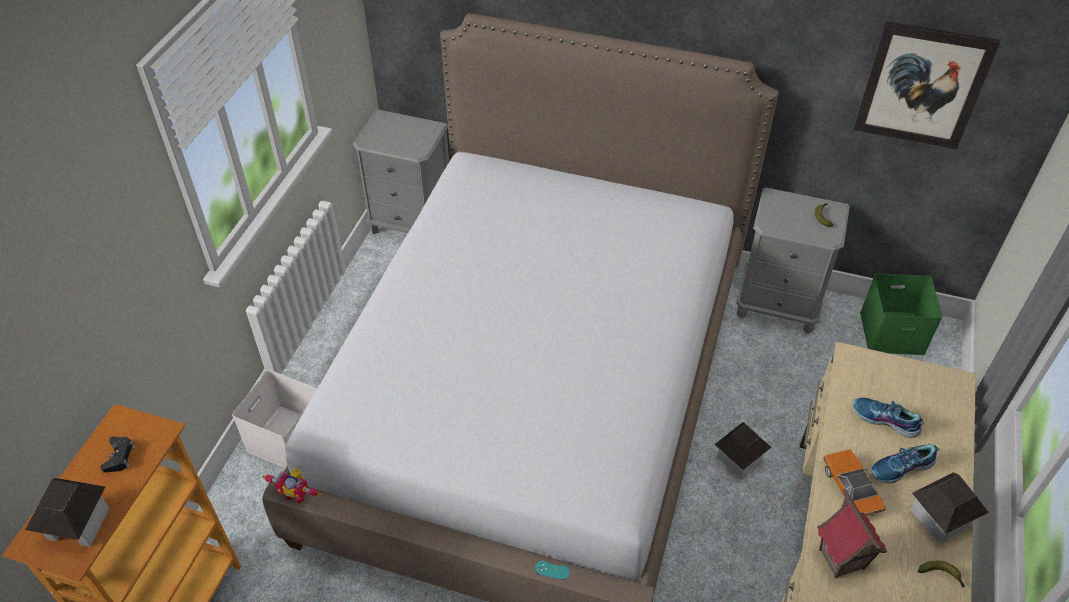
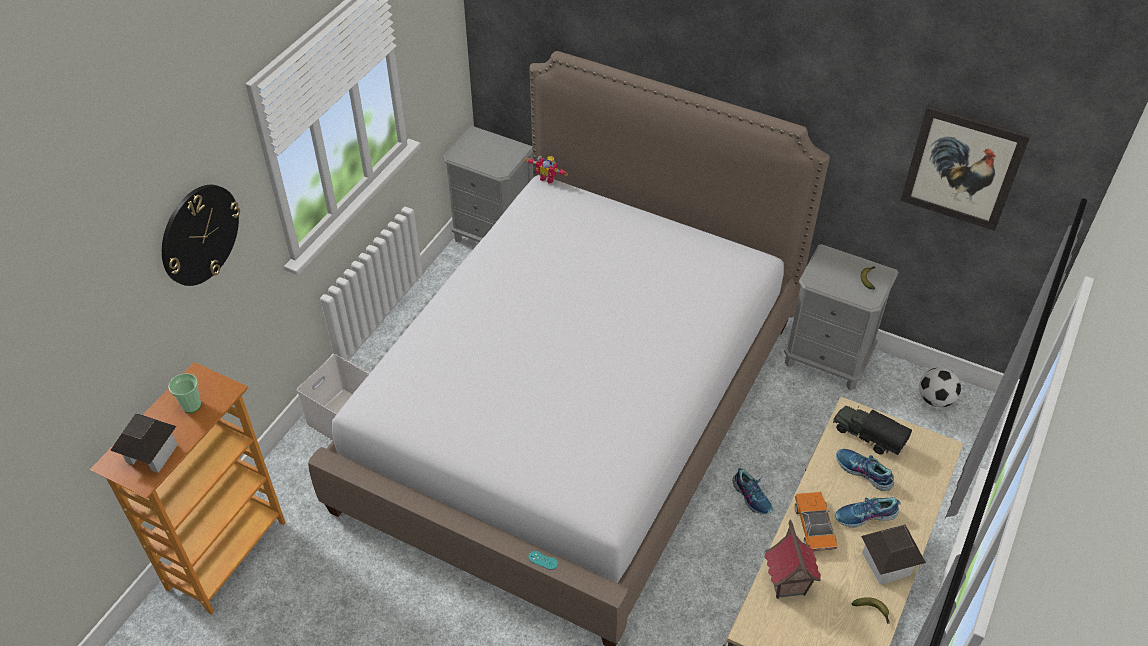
camera: 10 degrees right, 0 degrees up
(102, 252) = (199, 234): none -> wall clock
(119, 457) = (191, 405): black game controller -> cup
(297, 494) = (338, 463): toy robot -> toy robot (548, 178)
(739, 458) = (752, 496): toy house -> shoe
(877, 381) = (867, 437): none -> toy truck
(893, 331) = (935, 399): green storage box -> football

